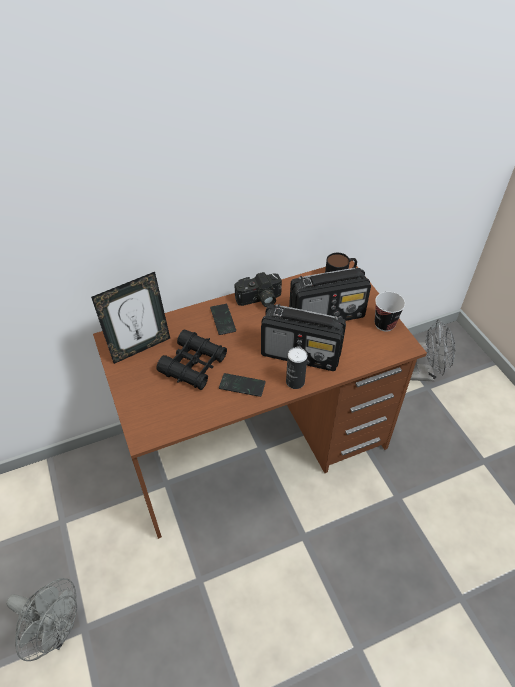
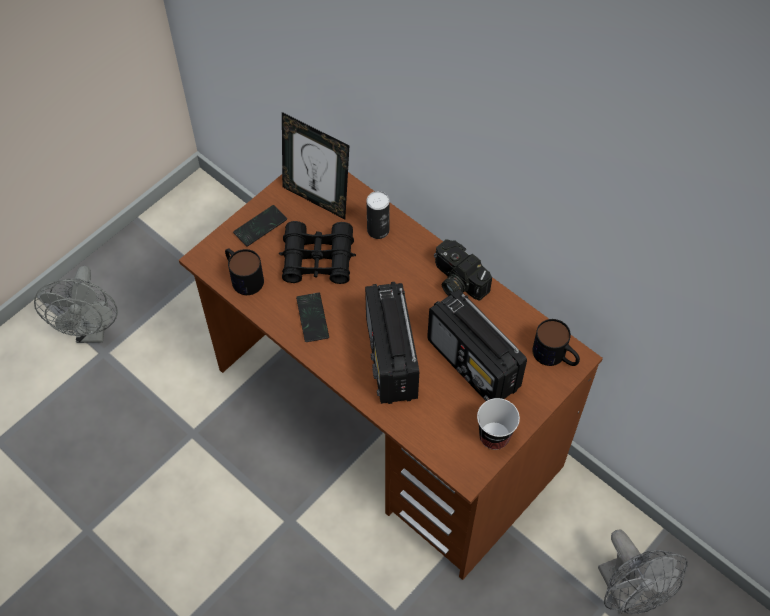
camera: 65 degrees right, 10 degrees up
(178, 416) = (243, 276): none -> mug
(223, 320) = (401, 257): phone -> phone (260, 226)
(295, 382) = (344, 368): can -> can (378, 230)

